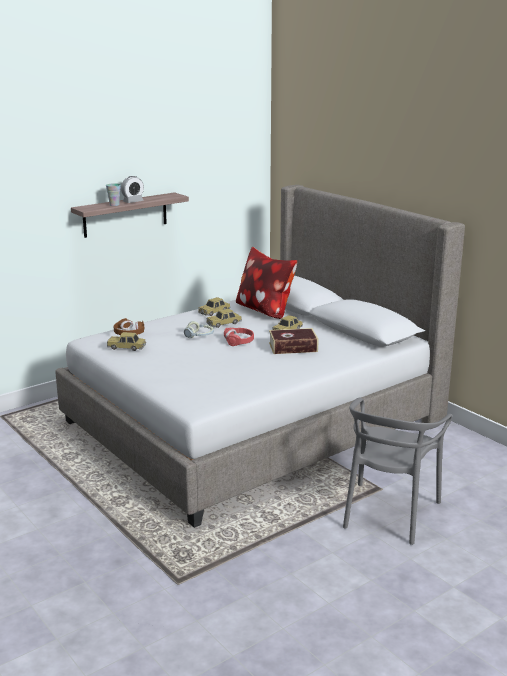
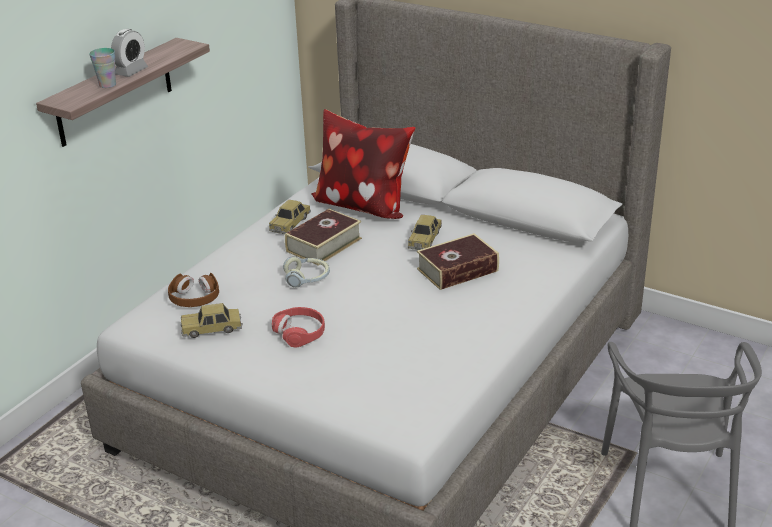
camera: 20 degrees left, 10 degrees up
(224, 323) = (324, 245): toy car -> book
(239, 341) = (372, 275): red headphones -> red headphones (300, 332)

